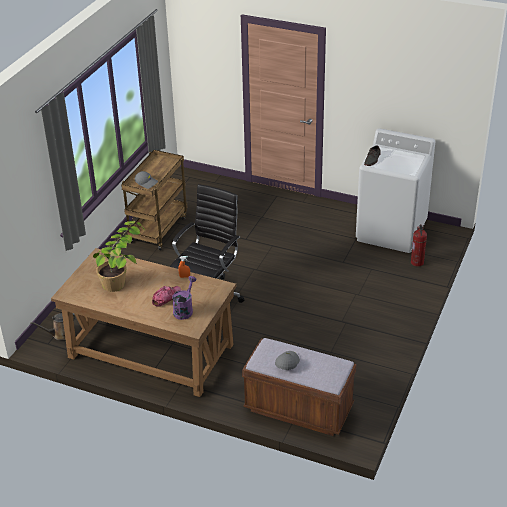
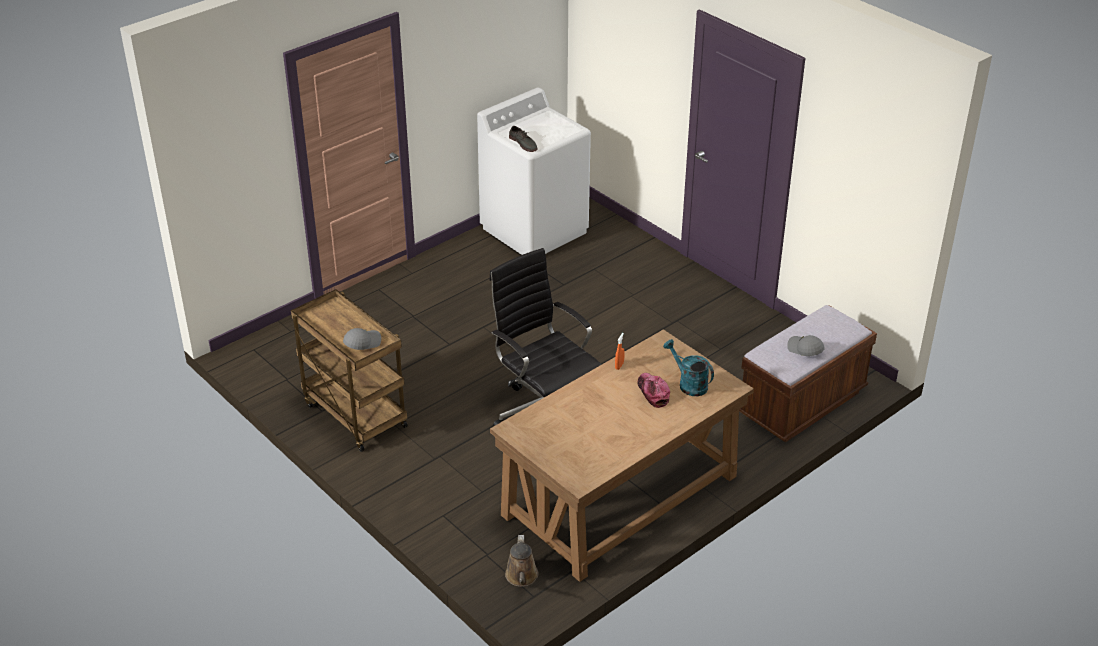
camera: 65 degrees left, 0 degrees up
(123, 279) = (584, 420): potted plant -> none
(184, 310) = (688, 384): purple watering can -> turquoise watering can
(417, 262) = (608, 234): fire extinguisher -> none

